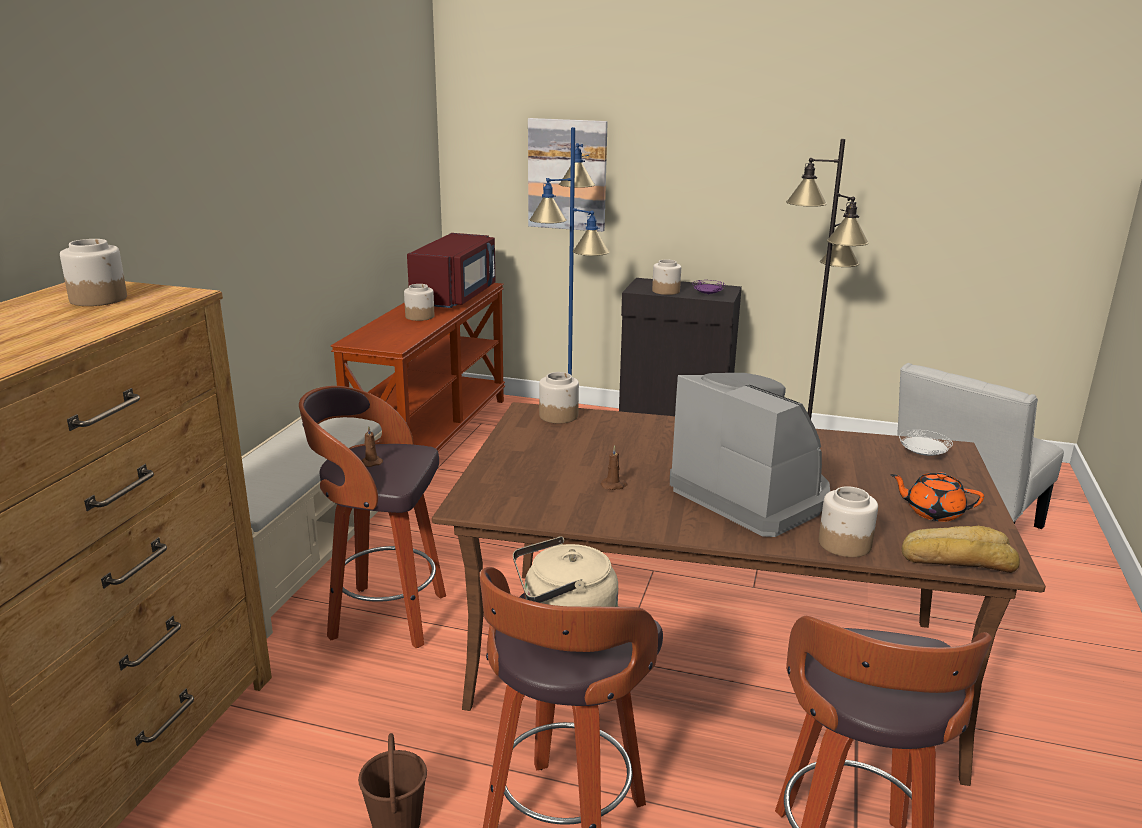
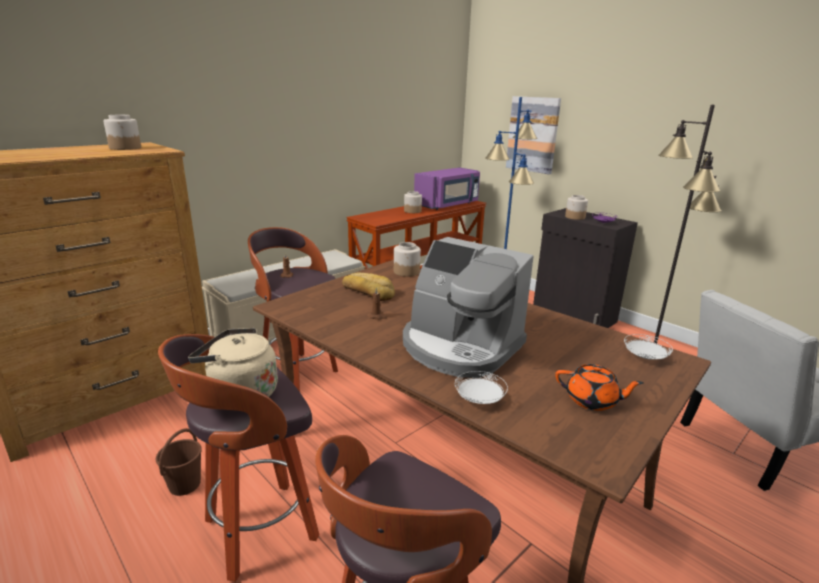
camera: 30 degrees right, 0 degrees up
(456, 296) = (447, 205): red microwave -> purple microwave
(752, 495) = (459, 347): coffee machine -> coffee machine turned 135 degrees clockwise
(844, 544) = (479, 399): jar -> white plate
(933, 512) = (592, 401): orange teapot -> orange teapot turned 150 degrees clockwise
(957, 559) = (562, 444): bread -> bread (368, 292)

